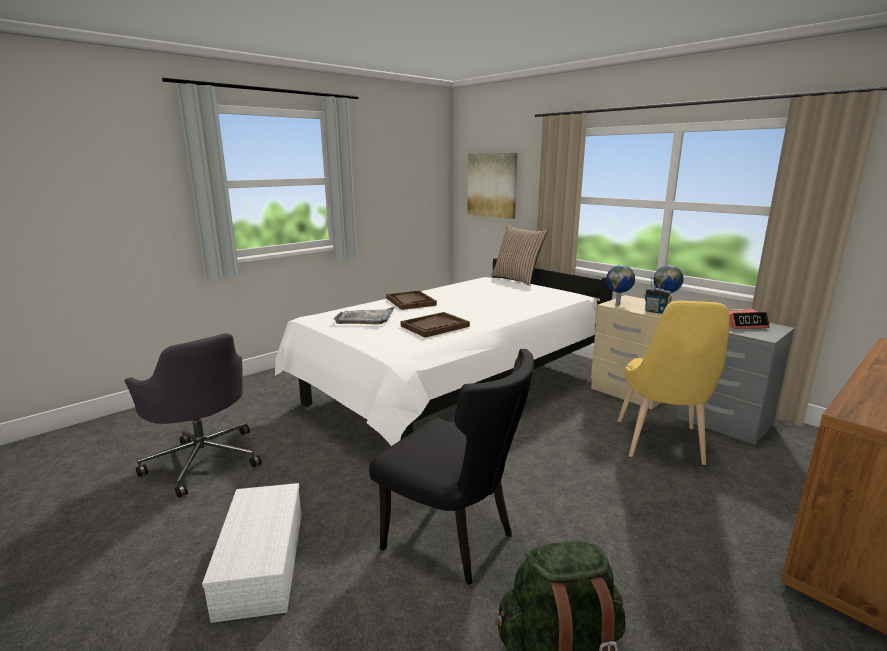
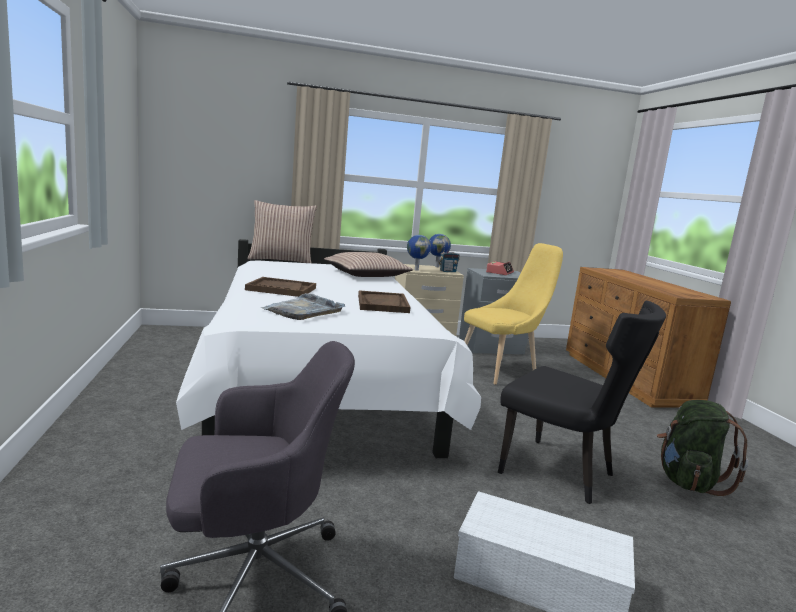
camera: 60 degrees left, 5 degrees down
(454, 540) = (562, 473): black chair -> black chair turned 60 degrees clockwise
(492, 185) = (213, 153): picture -> none
(533, 301) = (366, 274): none -> pillow
(661, 445) = (501, 370): yellow chair -> yellow chair turned 75 degrees counterclockwise

